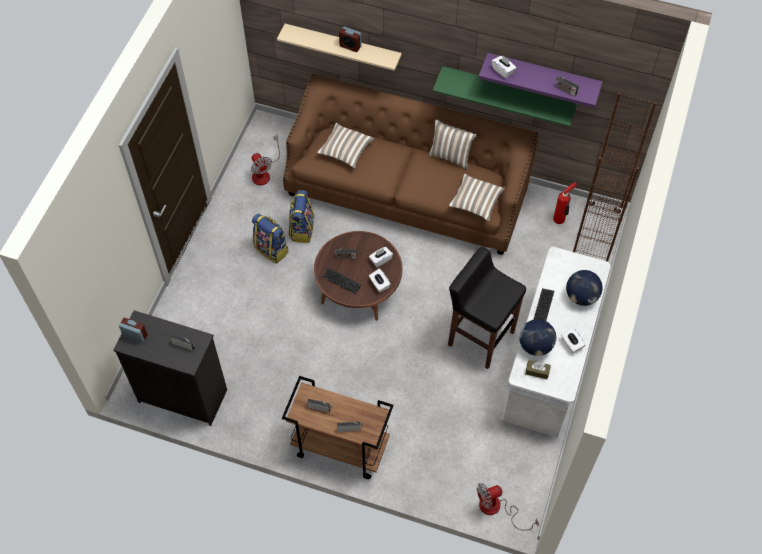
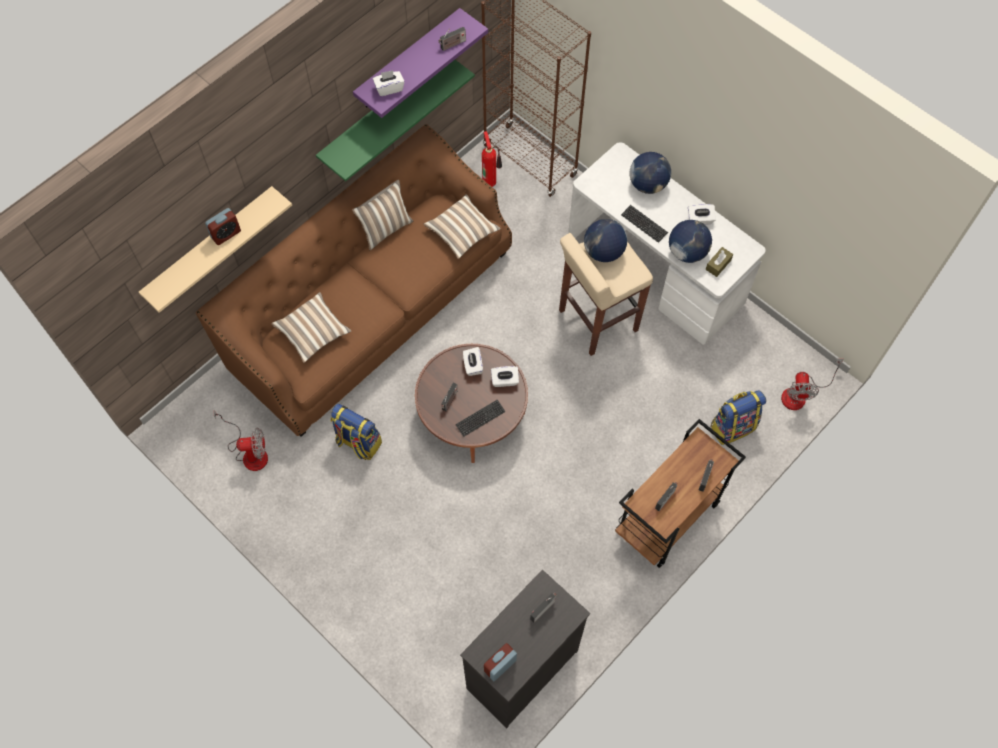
camera: 65 degrees left, 5 degrees up
(272, 249) = (368, 487): backpack -> backpack (732, 426)
(480, 338) = (597, 321): black stool -> beige stool
(498, 287) = (603, 252): none -> globe

